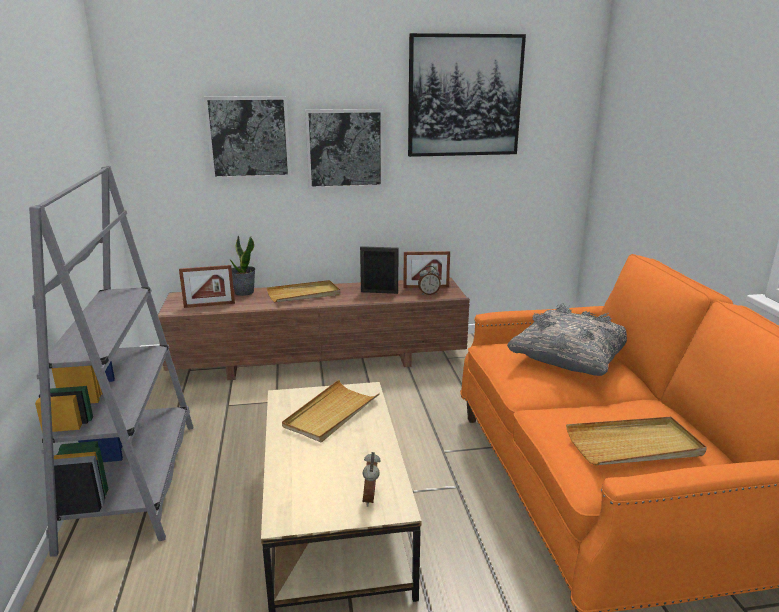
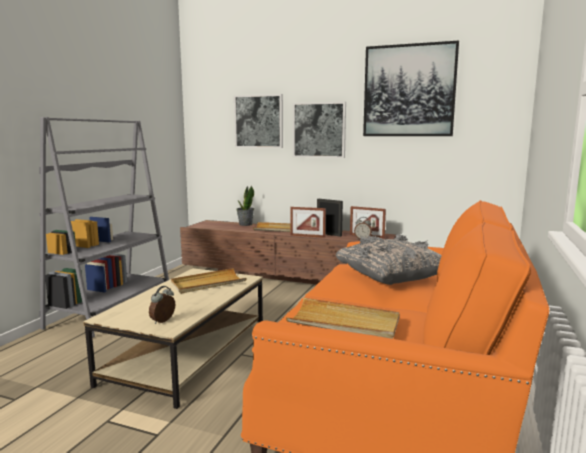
camera: 30 degrees right, 10 degrees down
(209, 305) = (217, 227): picture frame -> picture frame (307, 236)

